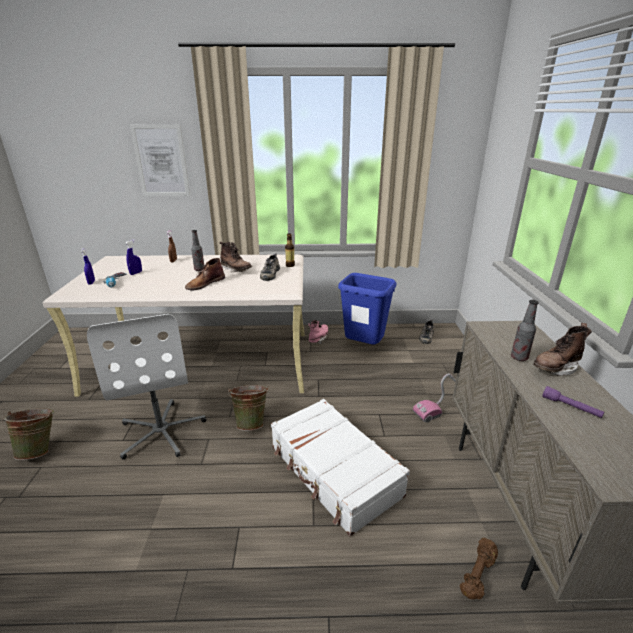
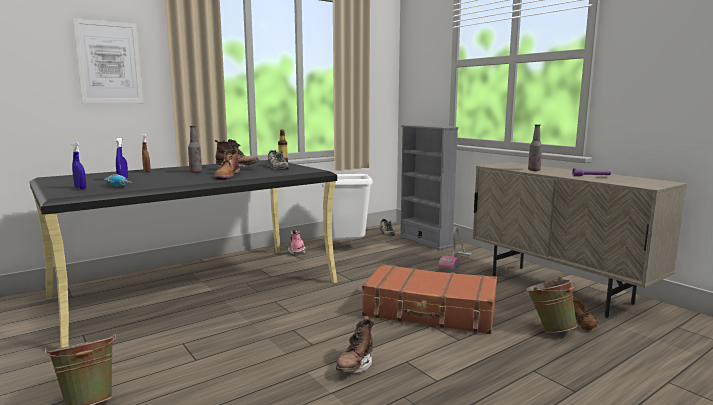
camera: 35 degrees left, 15 degrees down
(162, 431) = (233, 341): white office chair -> none
(204, 361) = (198, 289): beige desk -> black desk
(251, 422) = (318, 309): green bucket -> green bucket (549, 329)
(334, 471) = (430, 312): white suitcase -> brown suitcase
(364, 347) = (346, 247): blue trash can -> white trash can
(451, 363) = (425, 241): none -> grey bookcase
(555, 368) = (557, 170): brown boot -> brown boot (355, 366)

